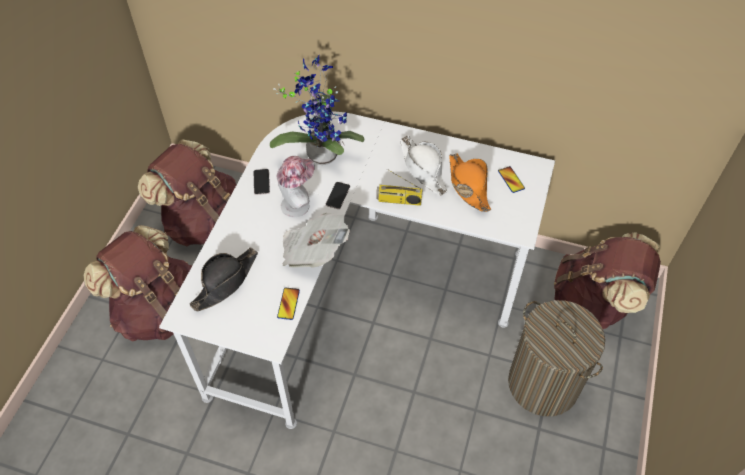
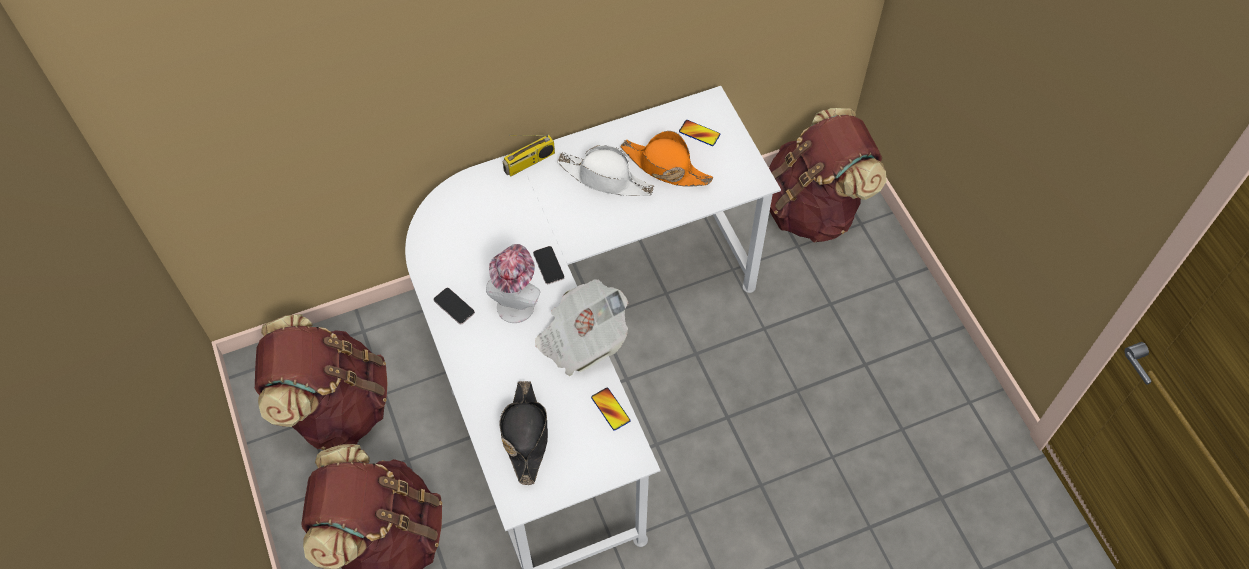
camera: 40 degrees left, 5 degrees up
(321, 152) = (484, 230): potted plant -> none
(398, 200) = (614, 228): radio -> radio (529, 162)
(543, 383) = (833, 319): laundry basket -> none

